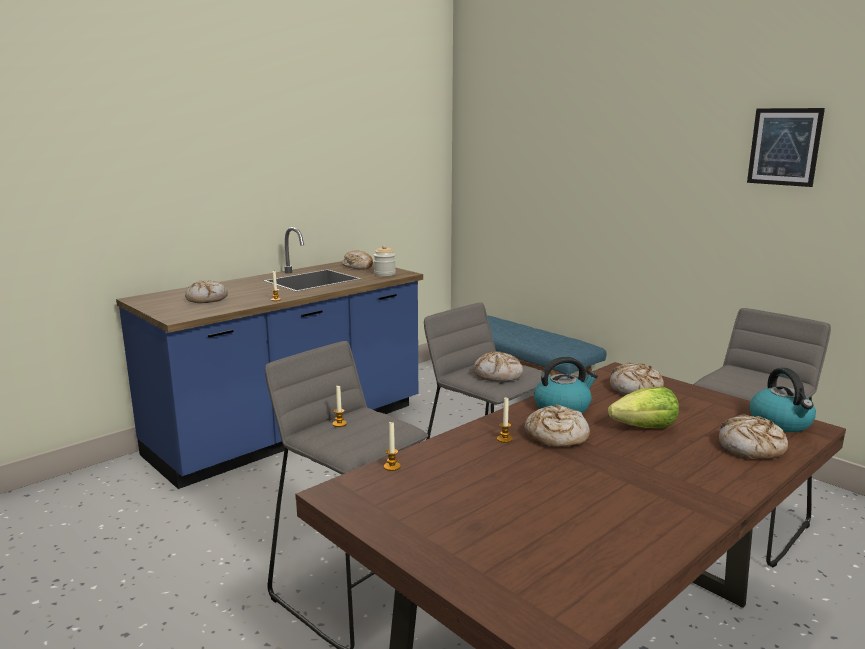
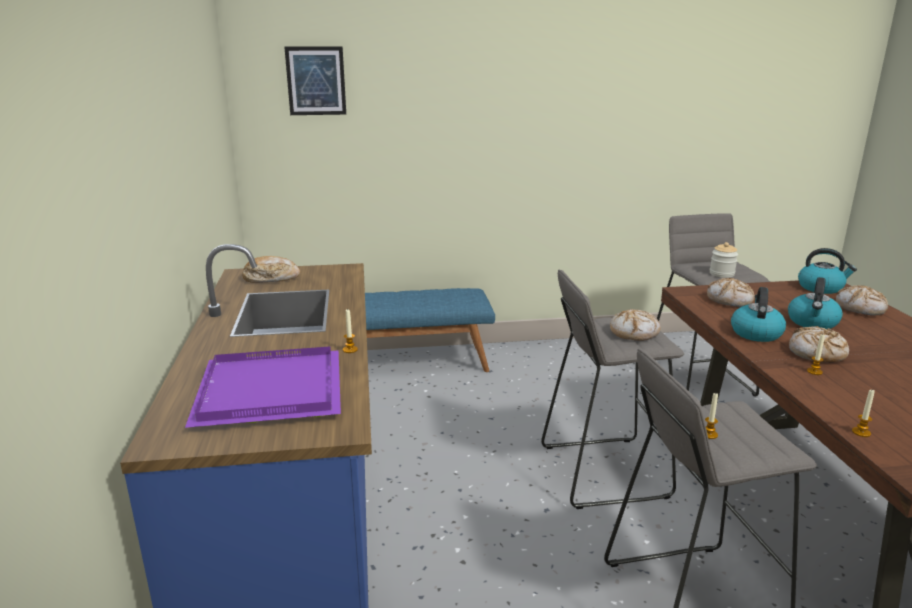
camera: 55 degrees left, 5 degrees up
(207, 299) = (268, 389): bread -> purple tray
(384, 274) = (331, 276): jar -> jar (721, 274)
(645, 428) = (812, 322): lettuce -> kettle
(784, 147) = (632, 80): picture -> picture (316, 81)

